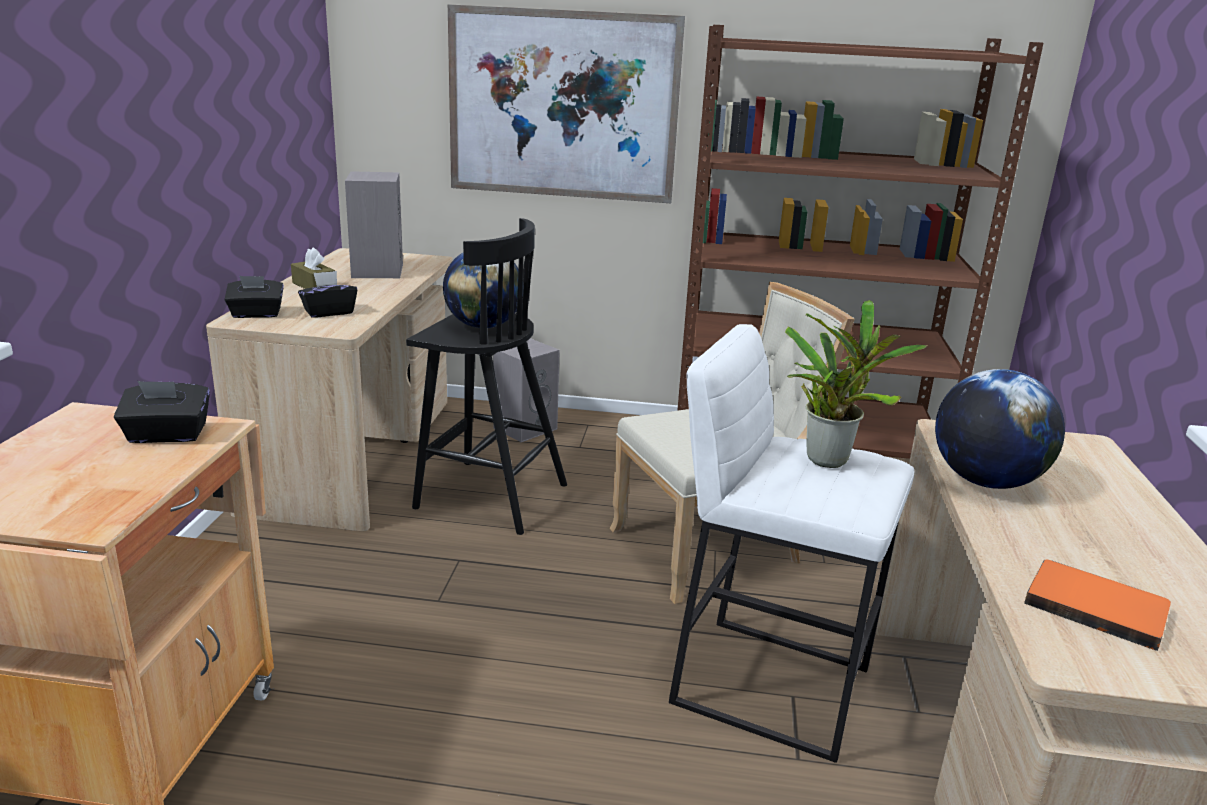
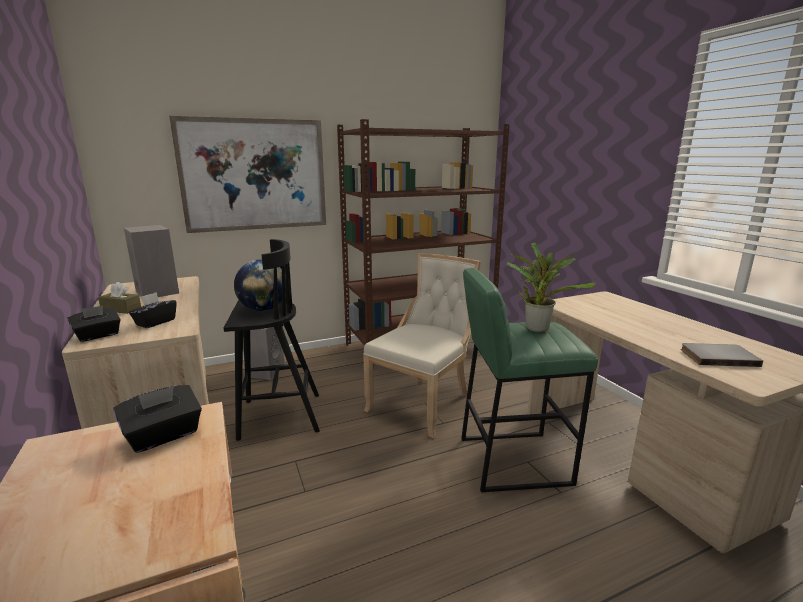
camera: 30 degrees left, 5 degrees down
(767, 684) = (512, 460): white stool -> green stool
(986, 482) = (603, 320): globe -> none
(1096, 606) = (717, 356): orange book -> grey book

